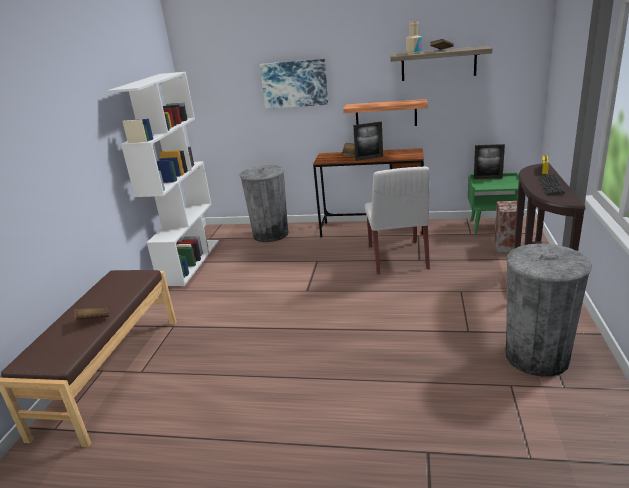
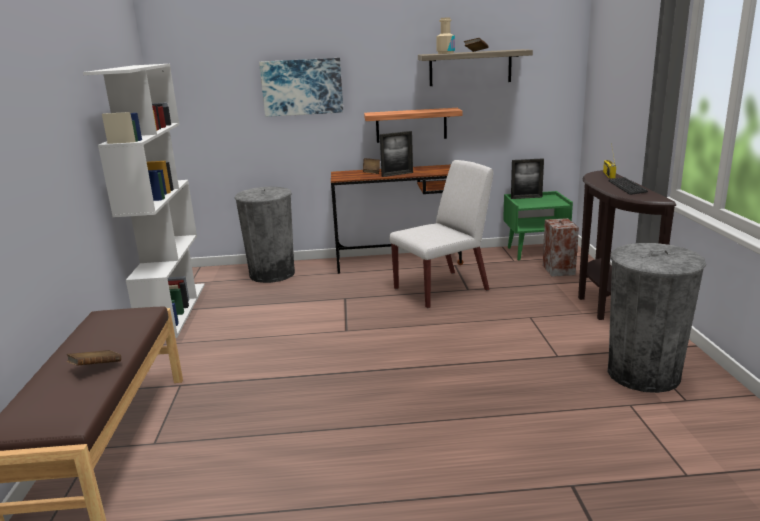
camera: 15 degrees left, 5 degrees down
(397, 258) = (442, 289): white chair -> white chair turned 105 degrees counterclockwise

